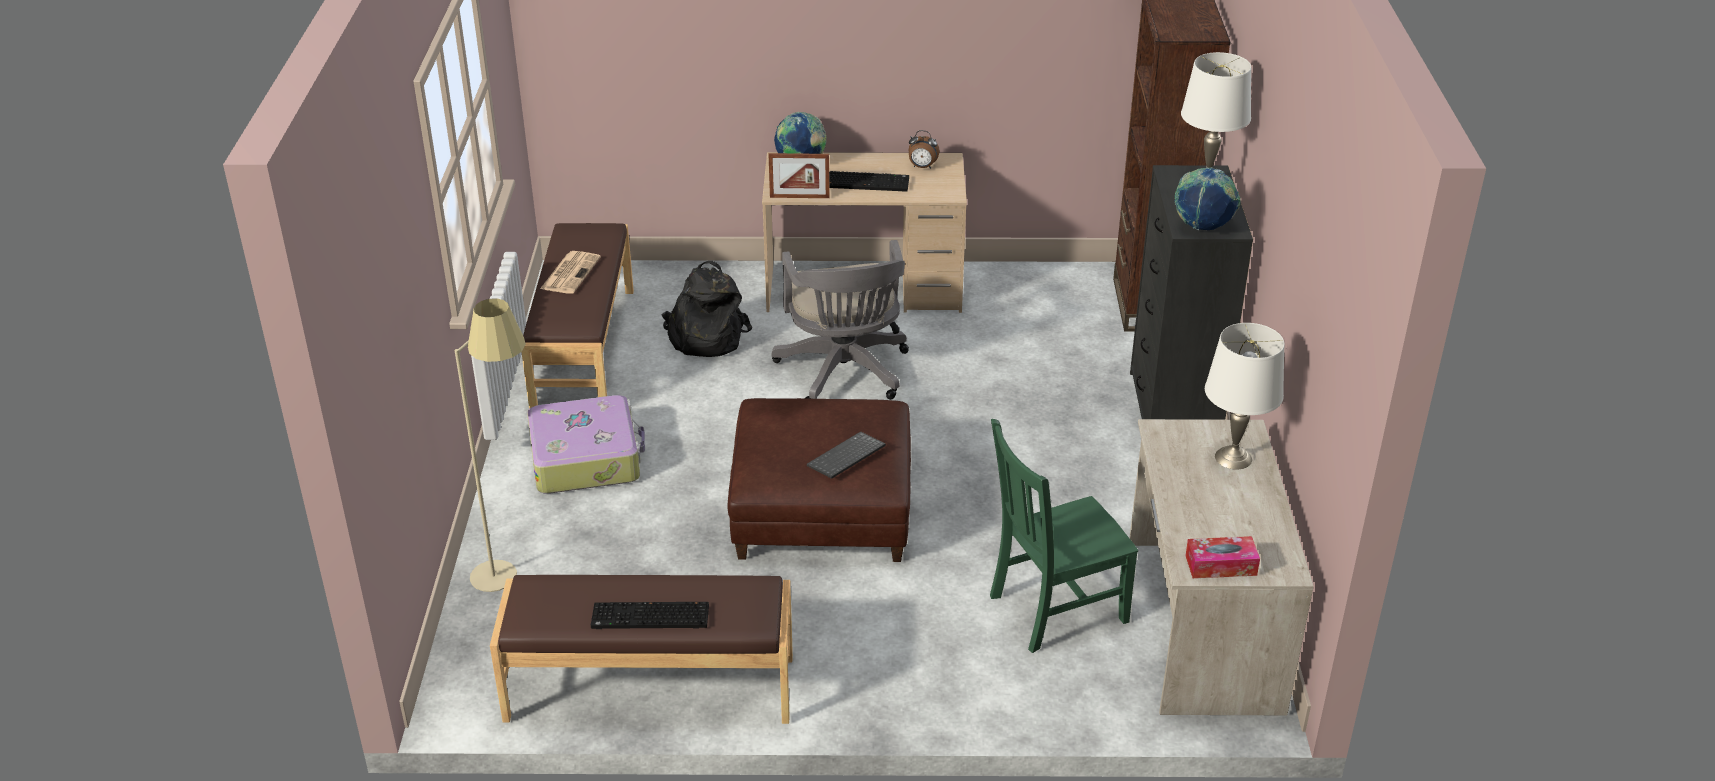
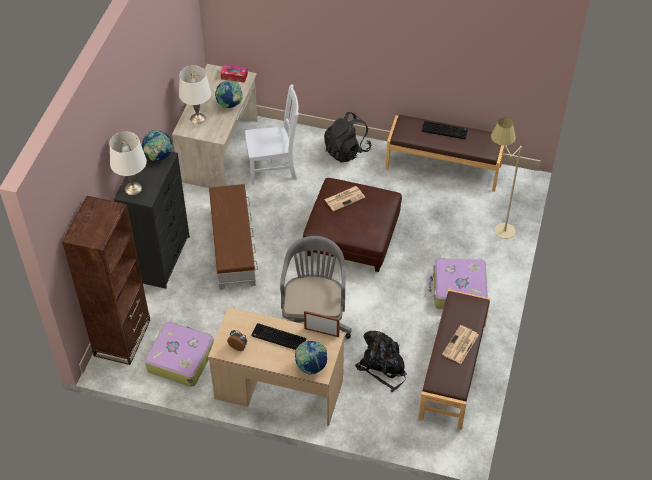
camera: 165 degrees left, 15 degrees up
(846, 458) = (345, 198): keyboard -> newspaper
(900, 682) = (347, 150): none -> black backpack
(1040, 297) = (180, 358): none -> suitcase
(1053, 454) = (233, 245): none -> brown ottoman
(1053, 609) = (274, 168): green chair -> white chair
(1183, 498) = (229, 105): none -> globe

